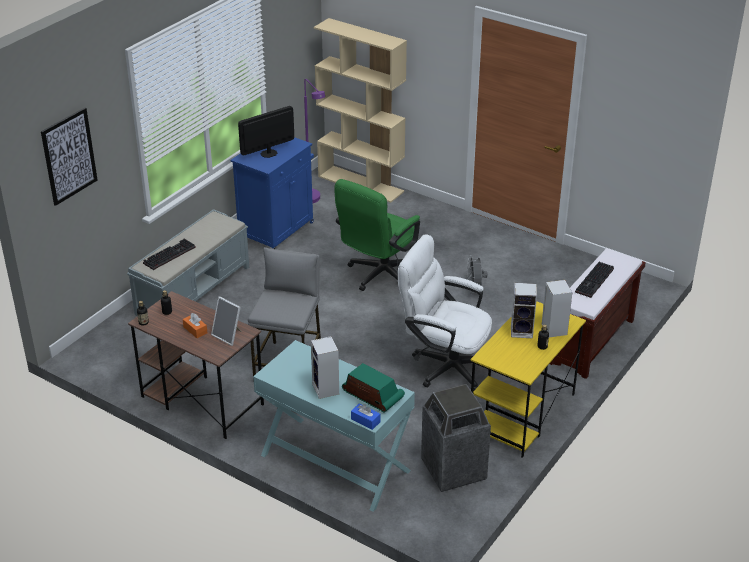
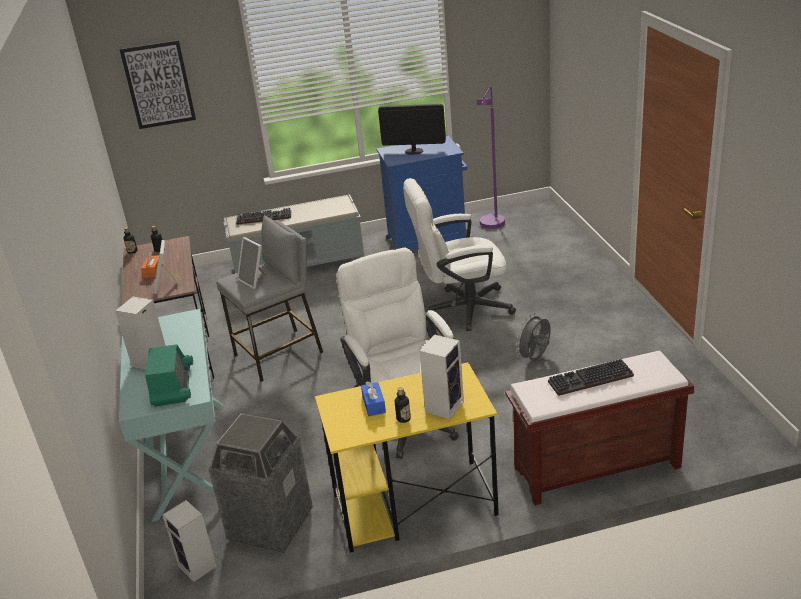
camera: 45 degrees right, 5 degrees down
(285, 305) = (255, 280): none -> picture frame
(361, 184) = (556, 226): beige bookcase -> none
(365, 420) = (130, 406): blue tissue box -> blue tissue box (374, 404)
(379, 276) = (461, 309): green office chair -> white office chair
(522, 331) = (408, 393): speaker -> speaker (198, 567)

